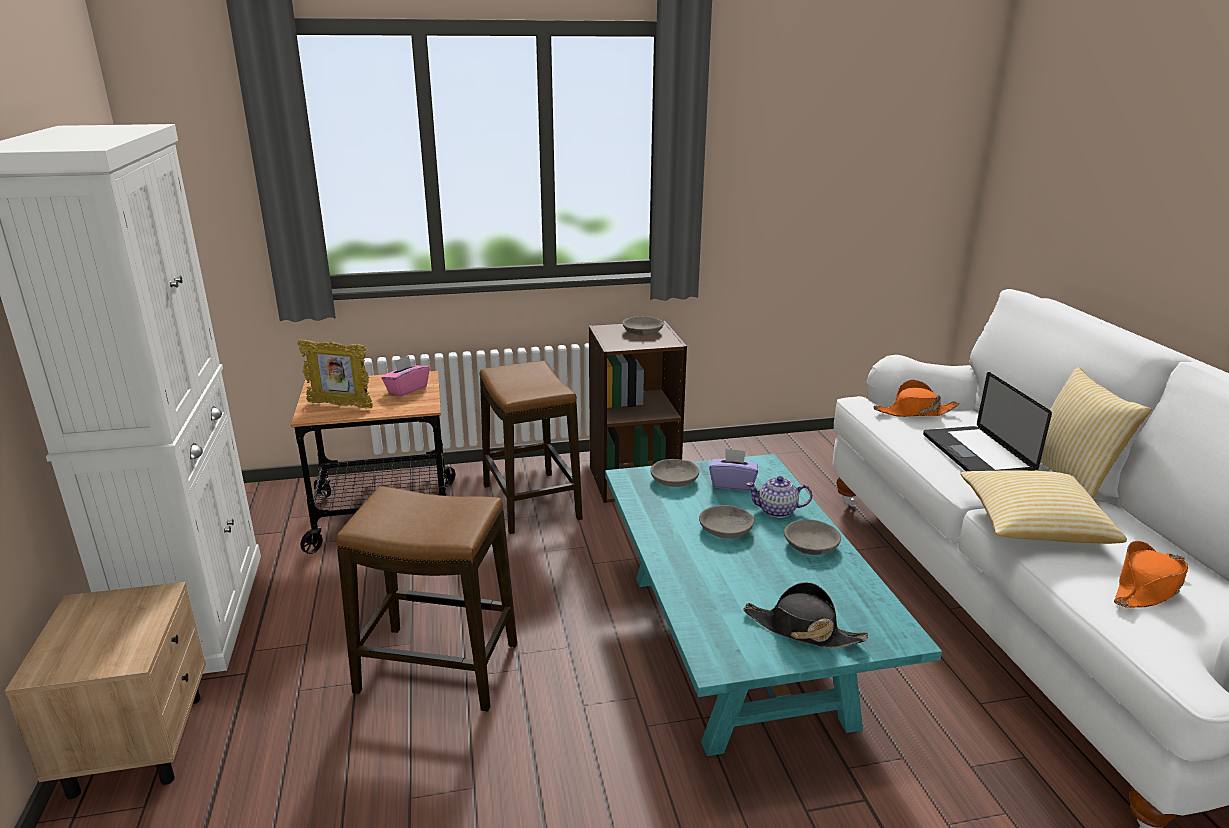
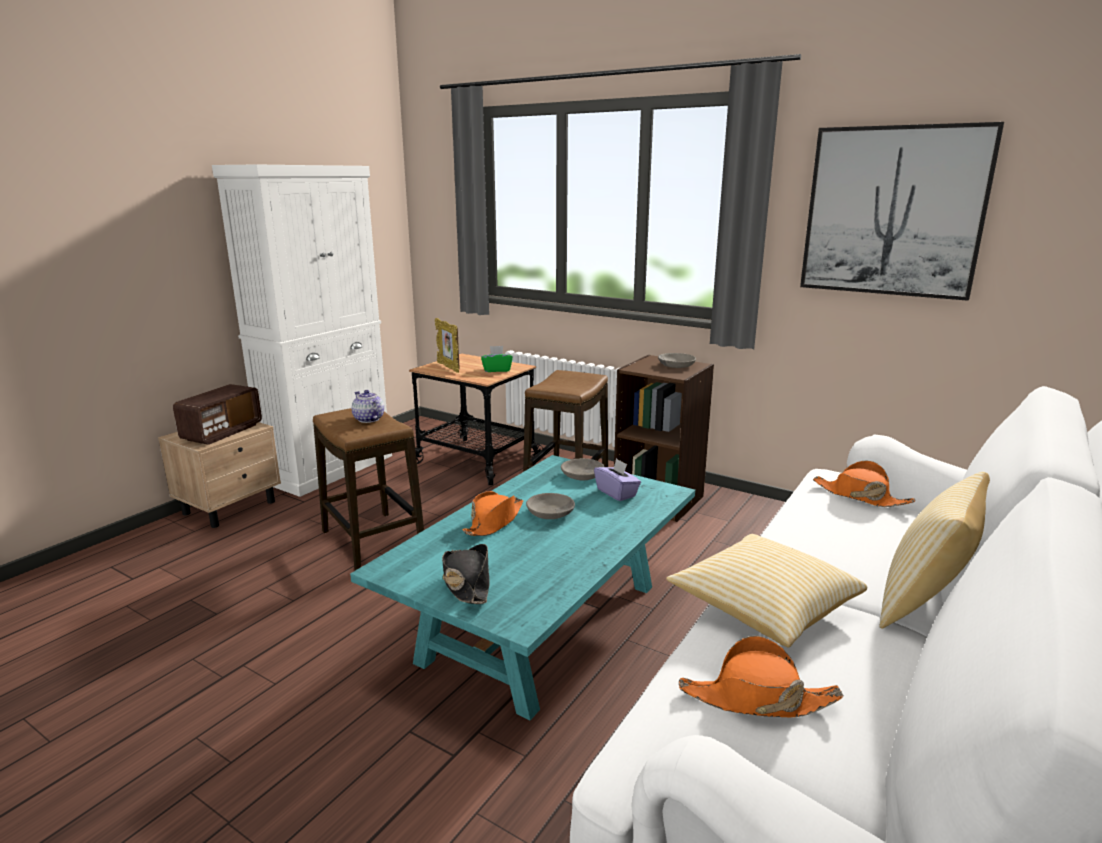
camera: 45 degrees right, 5 degrees down
(120, 628) = (222, 432): none -> radio
(407, 389) = (497, 370): pink tissue box -> green tissue box
(702, 562) = (494, 522): none -> orange hat
(777, 511) = (611, 519): teapot -> teapot (368, 419)
(805, 146) = (893, 212): none -> picture
(810, 545) = (585, 547): grey bowl -> none
(976, 454) = (844, 544): laptop -> none

